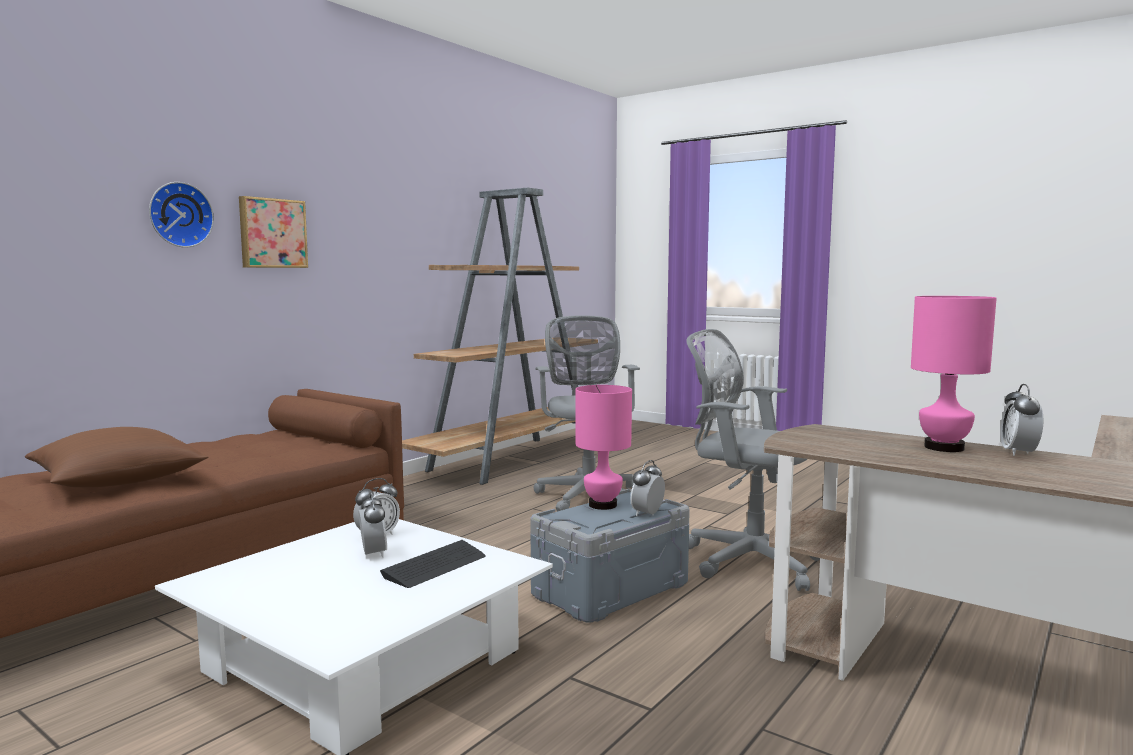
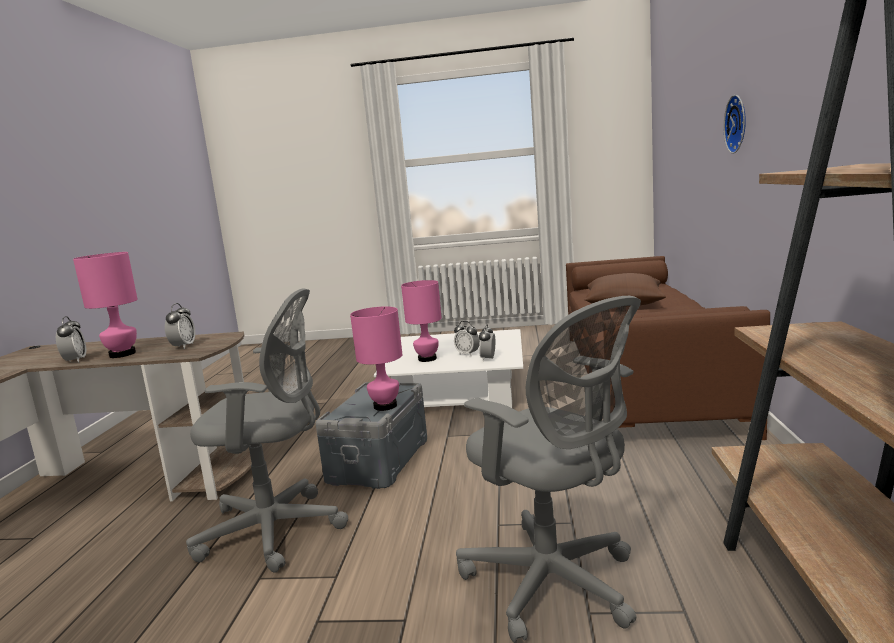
camera: 150 degrees right, 5 degrees up
(272, 233) = (776, 130): picture -> none
(435, 566) = (427, 359): keyboard -> pink table lamp
(647, 514) = (344, 409): alarm clock -> alarm clock (183, 346)

